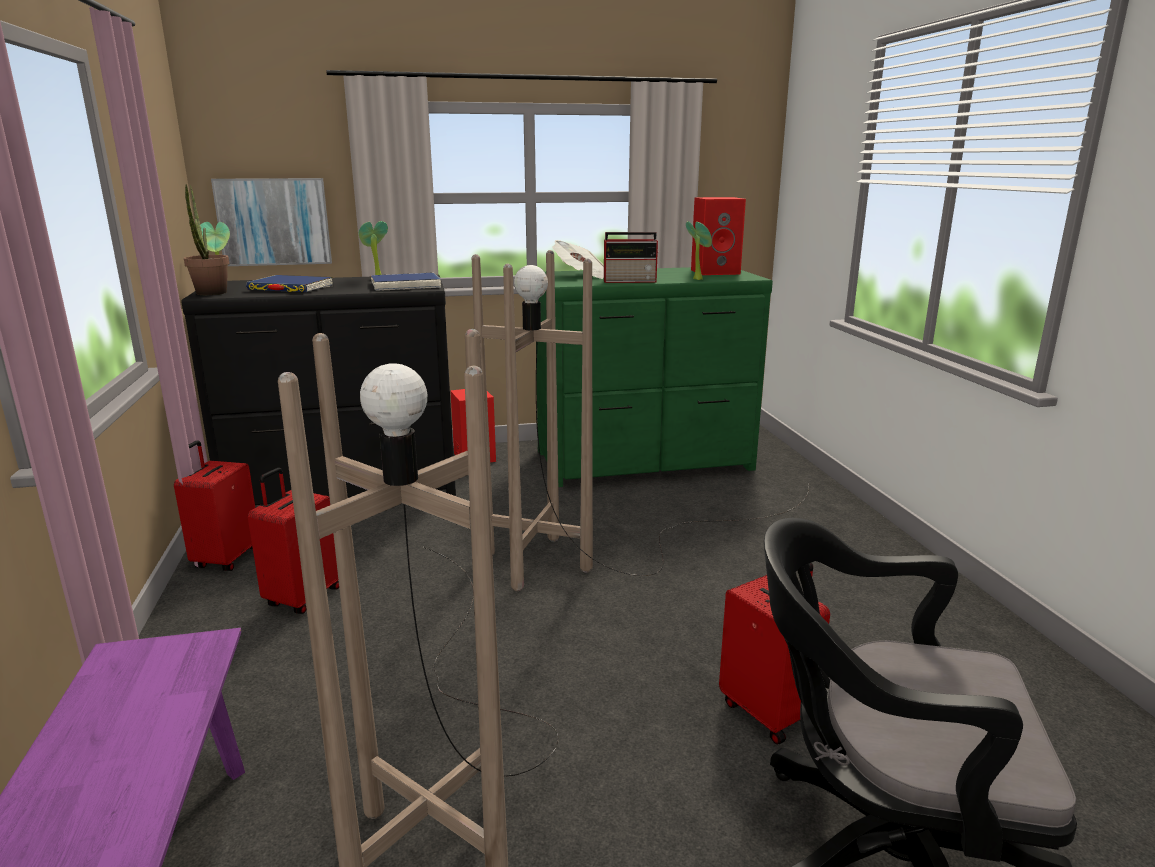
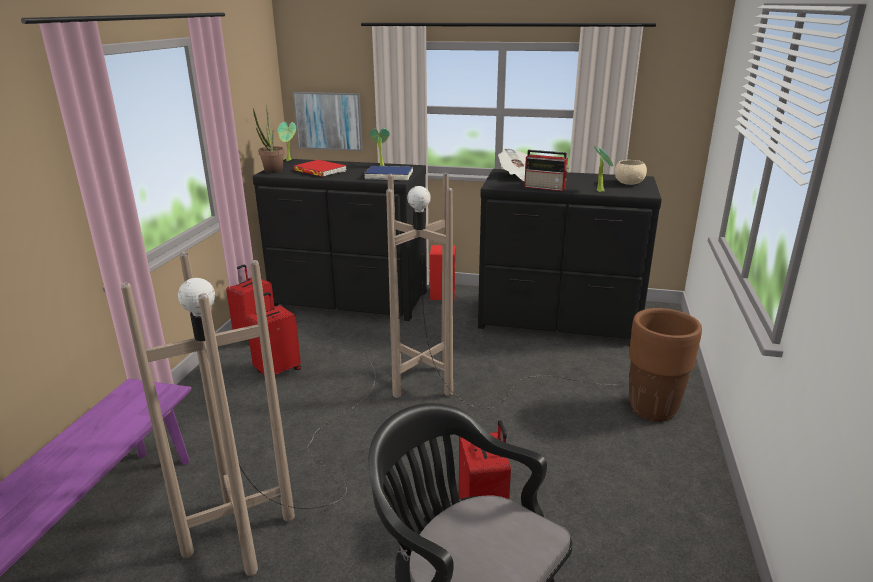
camera: 25 degrees right, 5 degrees up
(291, 288) = (320, 171): blue book -> red book
(645, 461) = (558, 320): green dresser -> black dresser
(716, 272) = (629, 183): red speaker -> beige bowl
(832, 532) = (653, 409): none -> brown planter

